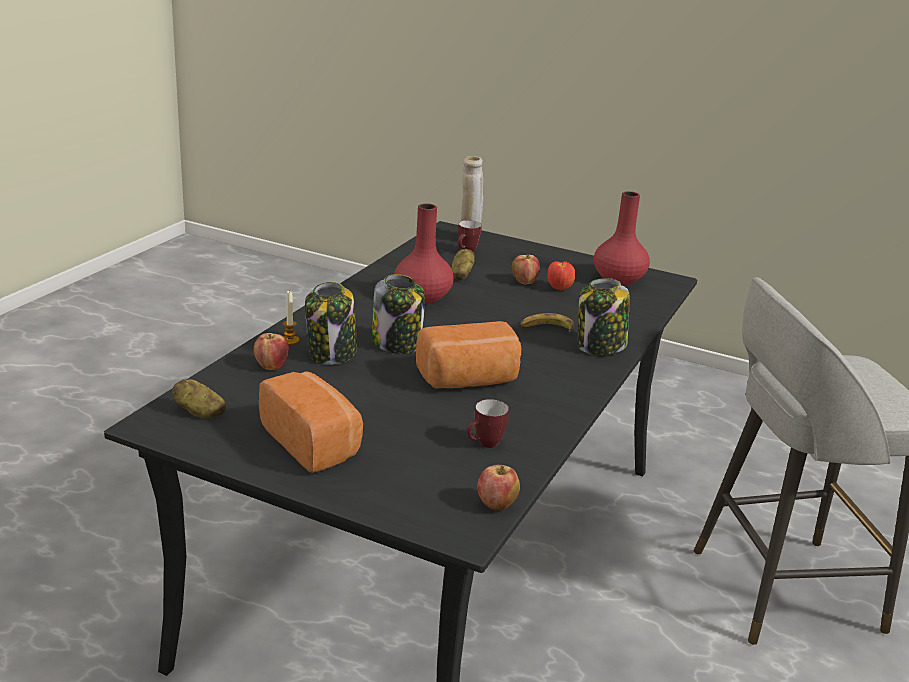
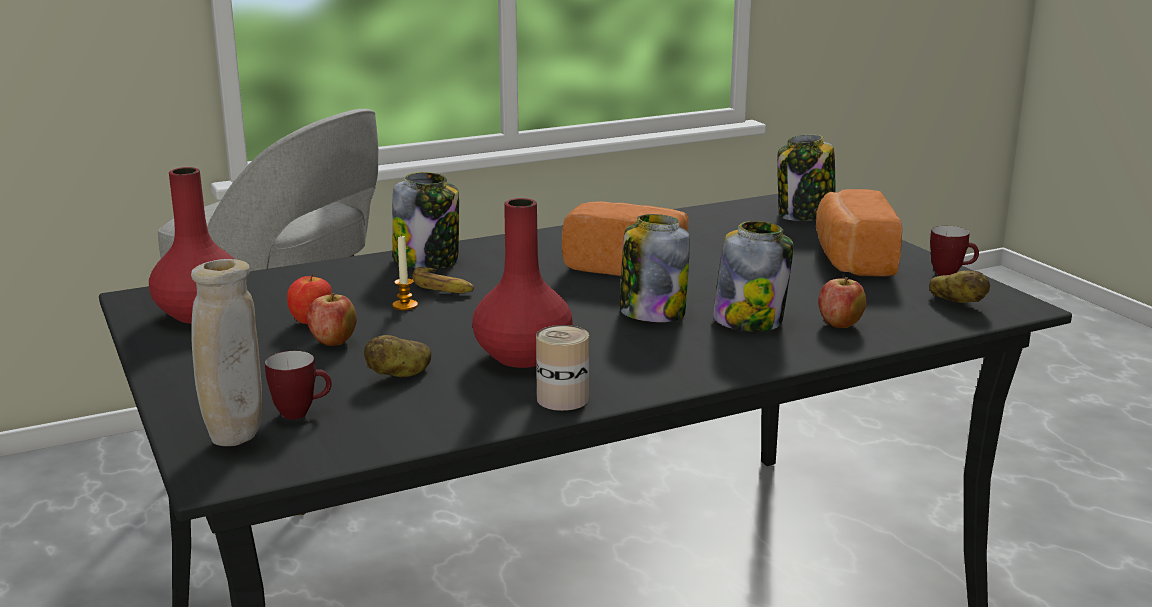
camera: 140 degrees left, 5 degrees down
(289, 340) = (788, 346): candle -> candle (405, 306)
(370, 282) = (562, 399): none -> can
(417, 508) = (805, 215): none -> jar
(484, 445) = (695, 229): mug -> mug (951, 274)
(496, 505) = (740, 205): apple -> none

